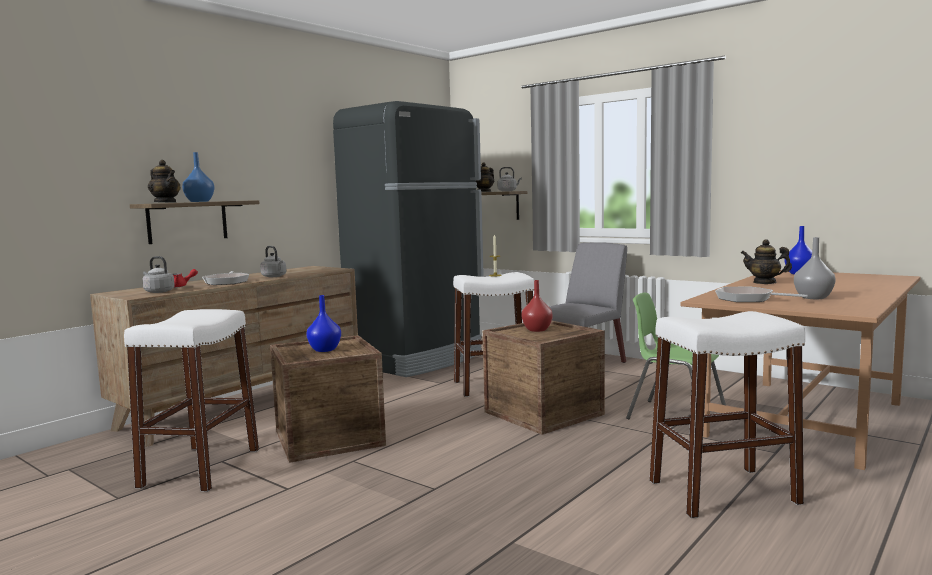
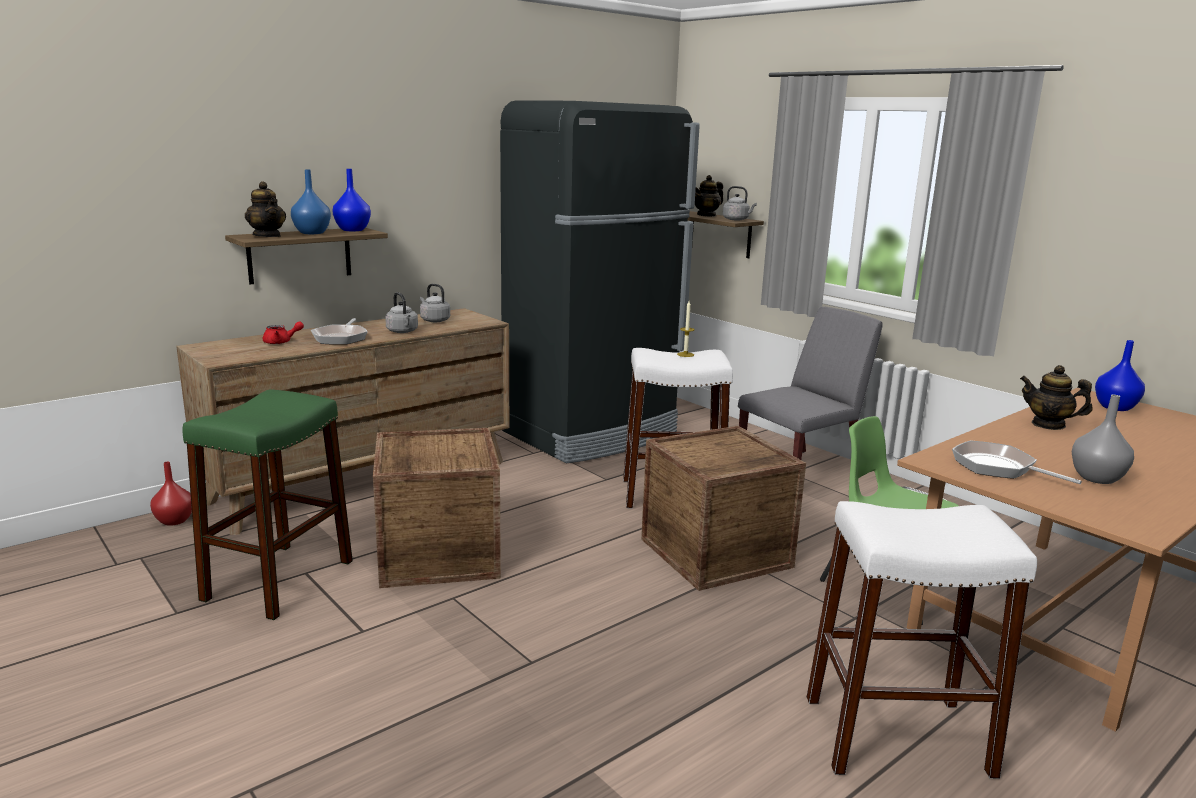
camera: 10 degrees right, 10 degrees up
(158, 291) = (251, 352): grey kettle -> grey kettle (434, 320)
(201, 468) = (279, 580): white stool -> green stool
(325, 349) = (438, 450): blue vase -> blue vase (353, 230)
(537, 330) = (719, 447): red vase -> red vase (175, 520)

